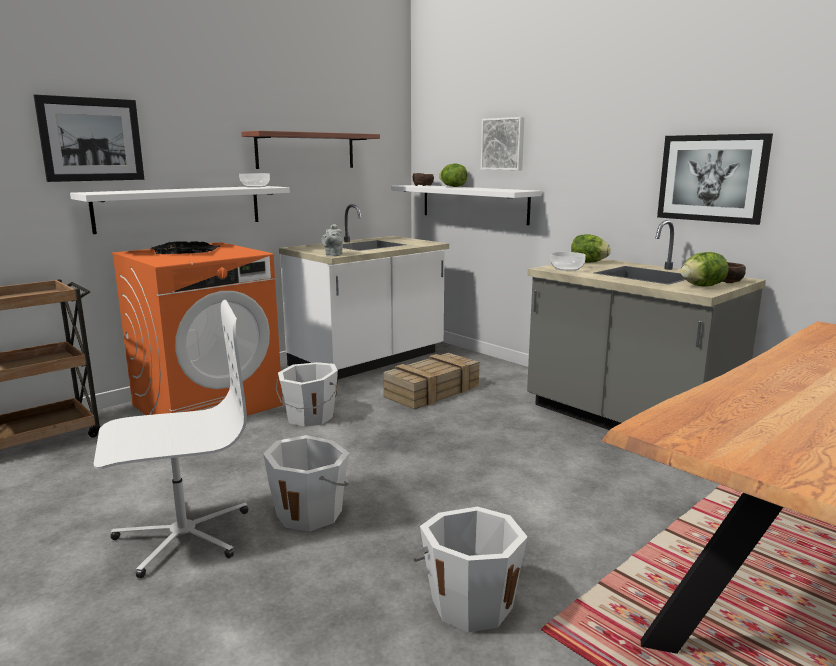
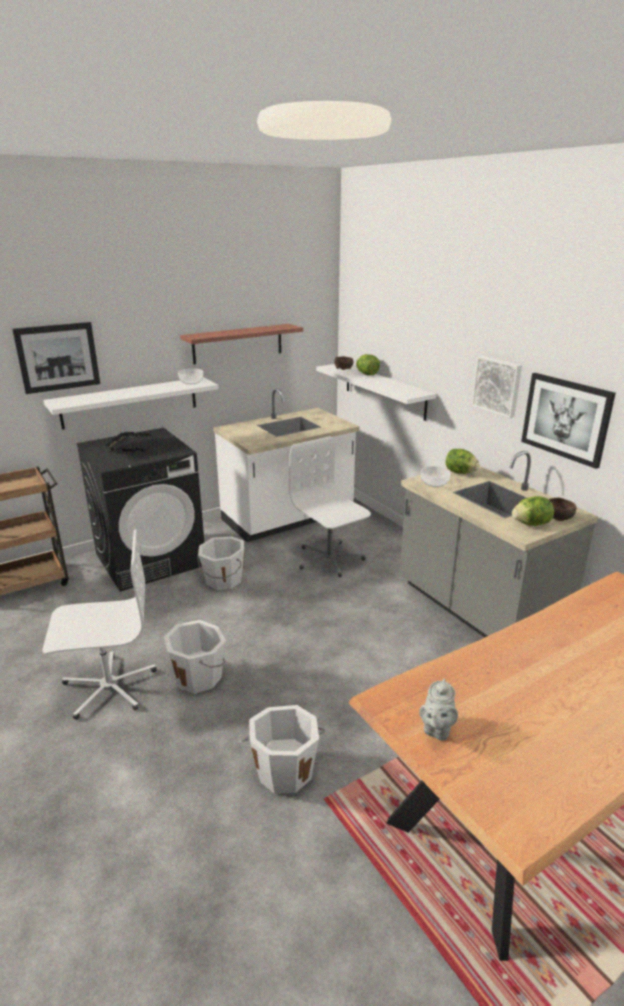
camera: 10 degrees right, 10 degrees up
(208, 405) = (151, 559): orange washing machine -> black washing machine
(333, 255) = (252, 444): grey teapot -> grey teapot (436, 729)
(433, 390) = (329, 559): crate -> white office chair
(503, 144) = (409, 345): picture -> picture (497, 385)

